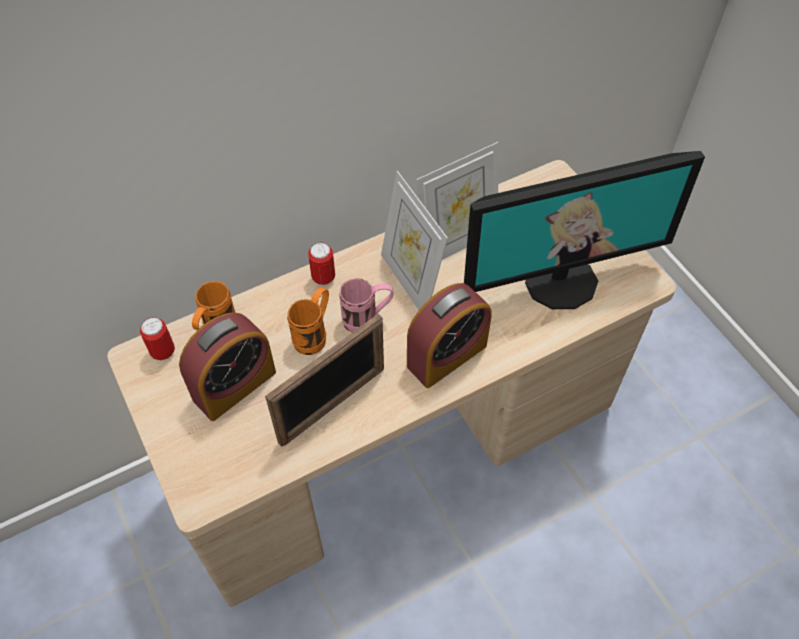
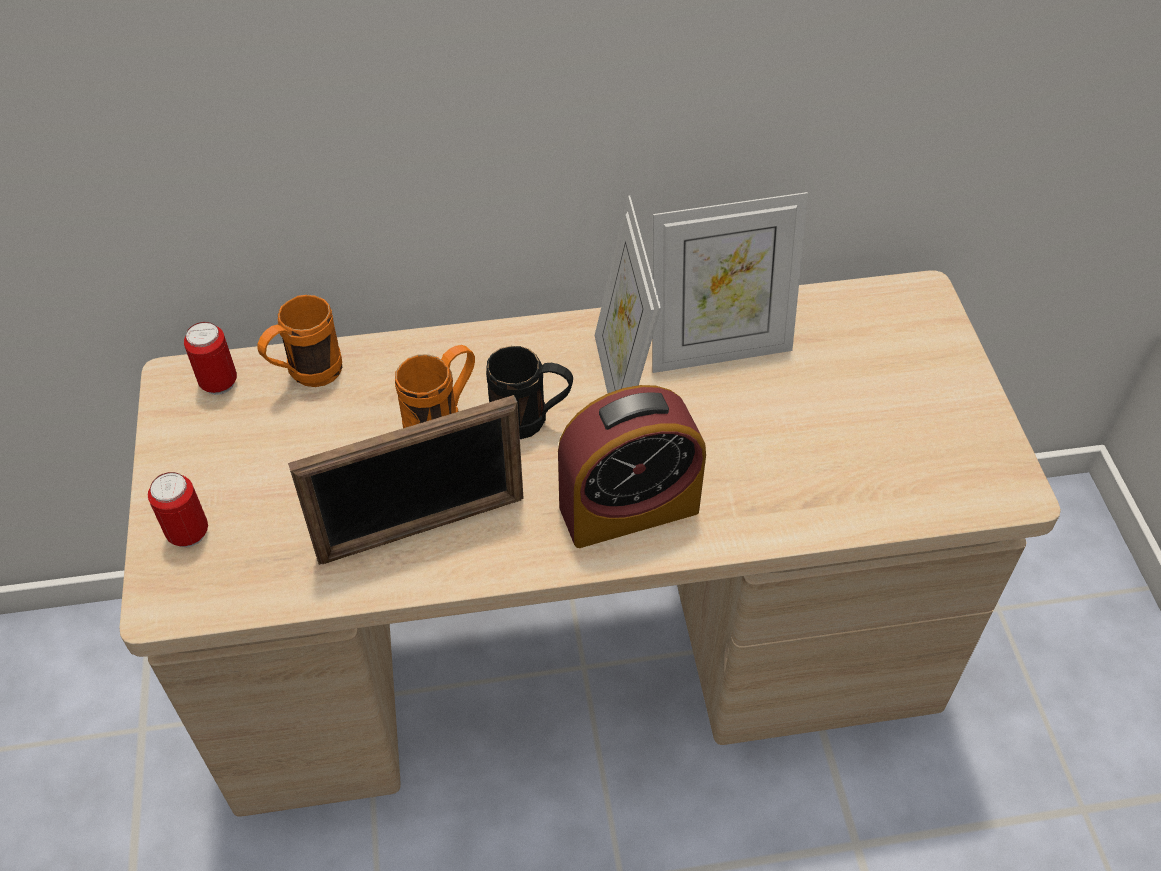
camera: 20 degrees right, 5 degrees down
(234, 385) = (294, 458): alarm clock -> none
(323, 278) = (493, 345): can -> can (188, 533)
(367, 320) = (531, 422): pink mug -> black mug
(561, 281) = (863, 450): monitor -> none

